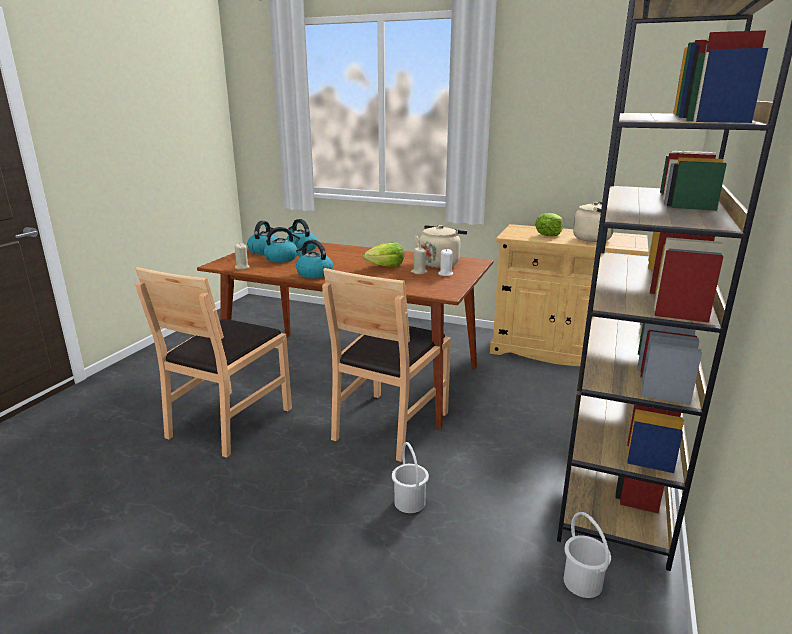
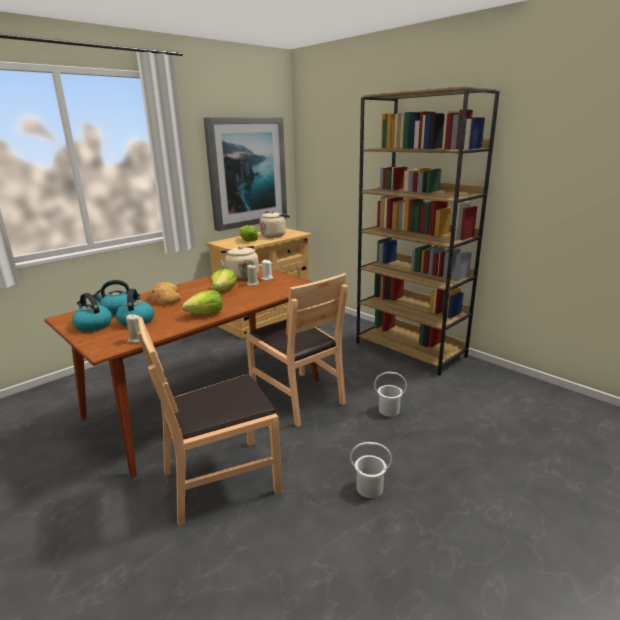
camera: 65 degrees left, 0 degrees up
(229, 421) = (221, 479): brown chair -> brown chair turned 105 degrees clockwise
(314, 274) = (206, 314): kettle -> lettuce
(343, 254) = (165, 298): none -> bread
(582, 583) = (469, 378): white bucket -> white bucket (370, 488)
(597, 142) = (247, 172): none -> picture

